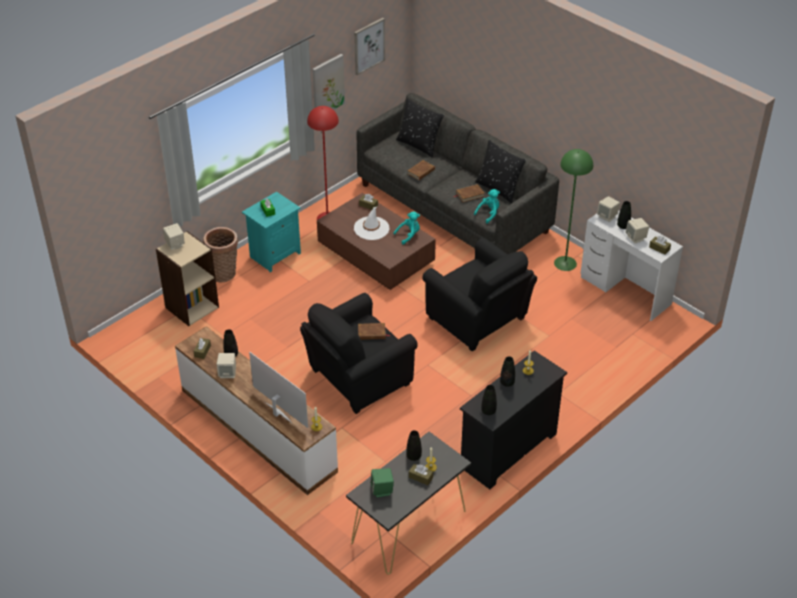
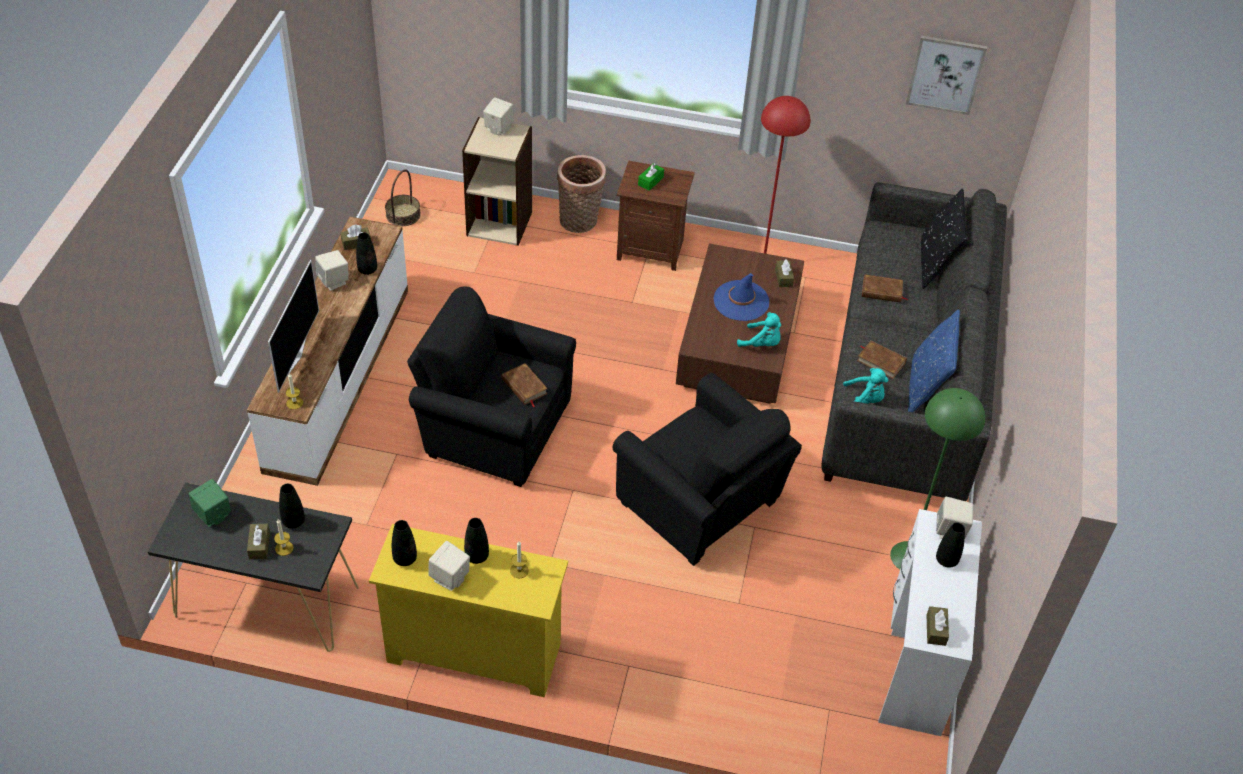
camera: 55 degrees right, 5 degrees up
(141, 346) = (403, 215): none -> basket
(274, 255) = (651, 249): turquoise nightstand -> brown nightstand
(327, 85) = (847, 86): picture -> none
(371, 228) = (741, 301): white hat -> blue hat
(479, 320) = (702, 507): black armchair -> black armchair turned 60 degrees counterclockwise
(499, 189) = (926, 387): black pillow -> blue pillow
(508, 450) = (473, 652): black dresser -> yellow dresser
(636, 238) = (933, 588): beige speaker -> beige speaker (450, 578)

